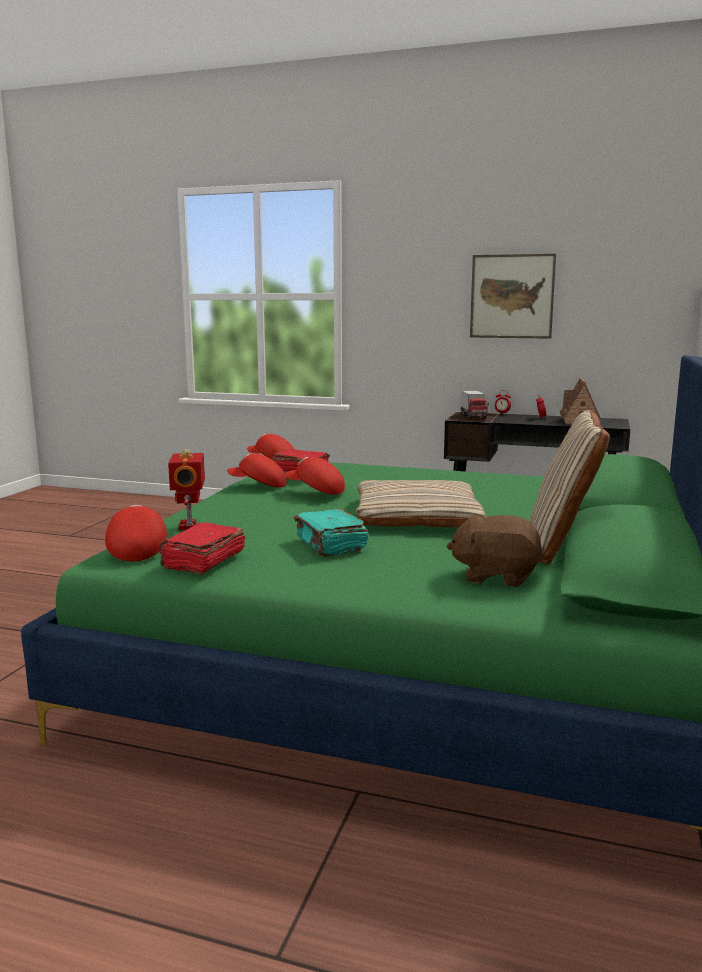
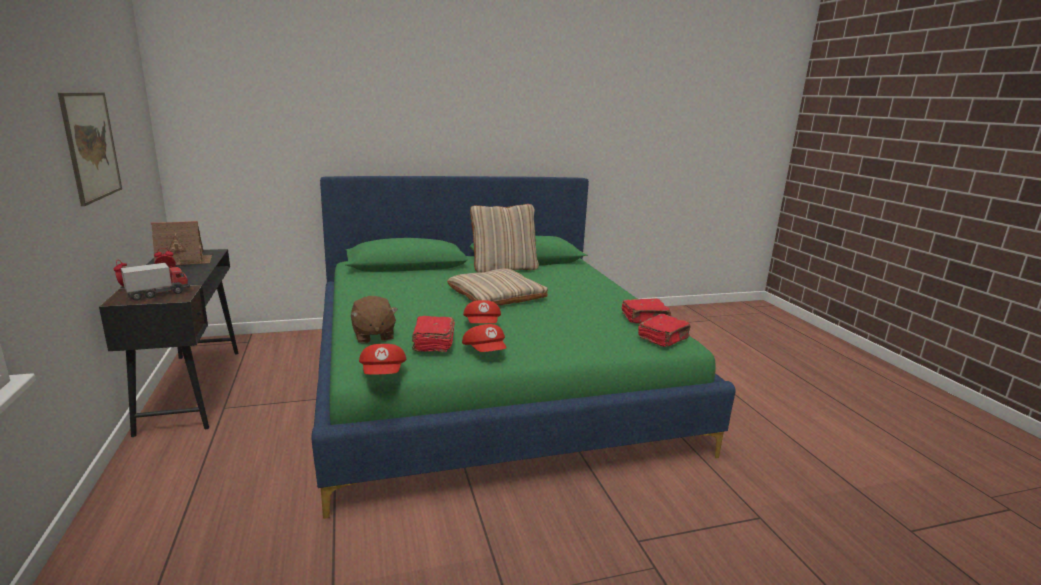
camera: 125 degrees left, 5 degrees up
(136, 549) = (663, 339): red cap -> red book
(189, 526) = (609, 340): toy robot -> none
(330, 545) = (577, 301): turquoise book -> none
(495, 576) = (562, 274): brown plush toy -> brown plush toy (373, 336)

